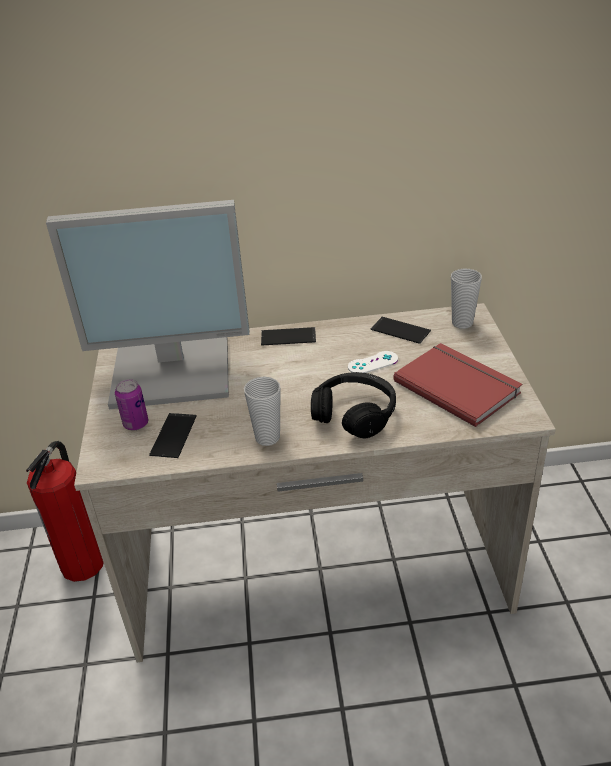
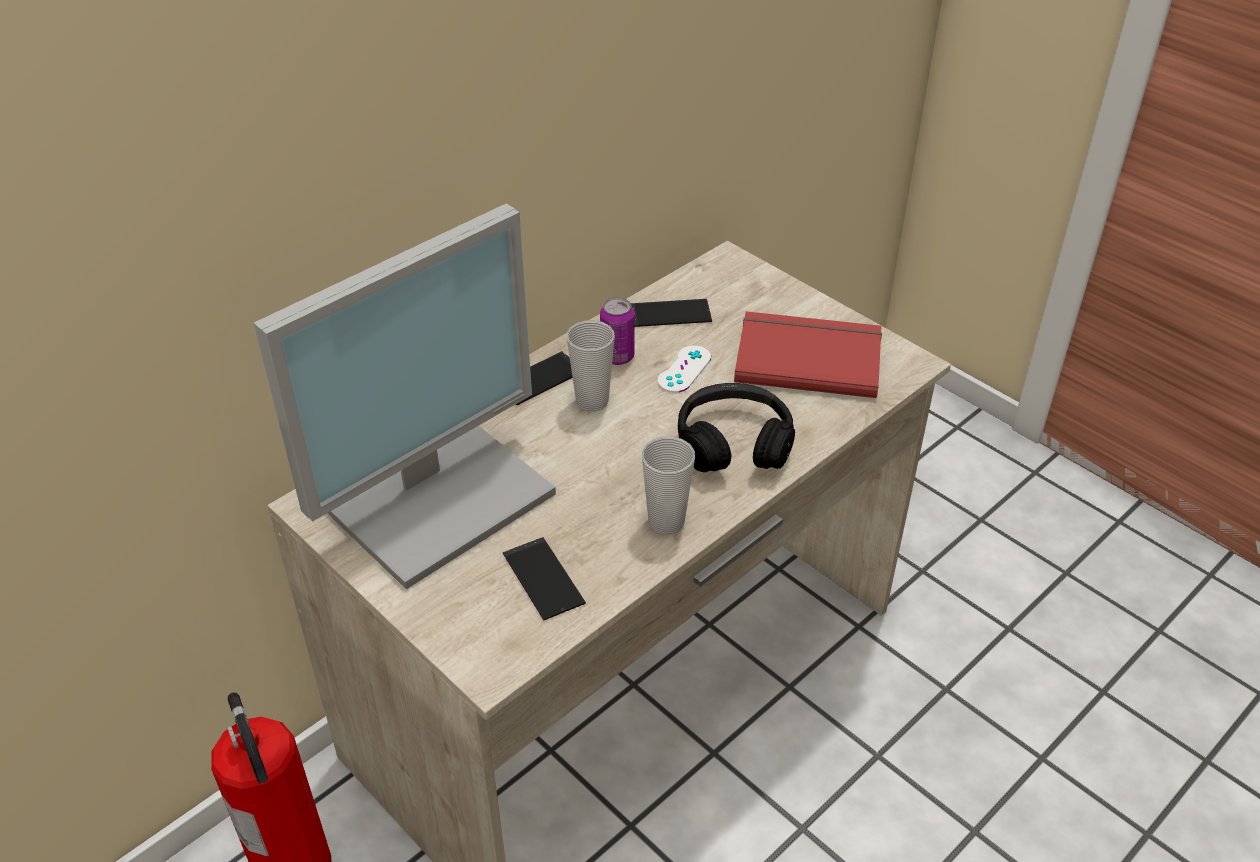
camera: 40 degrees left, 5 degrees up
(136, 424) = (472, 589): can -> can (617, 357)
(462, 323) = (731, 276): cup -> cup (592, 401)

